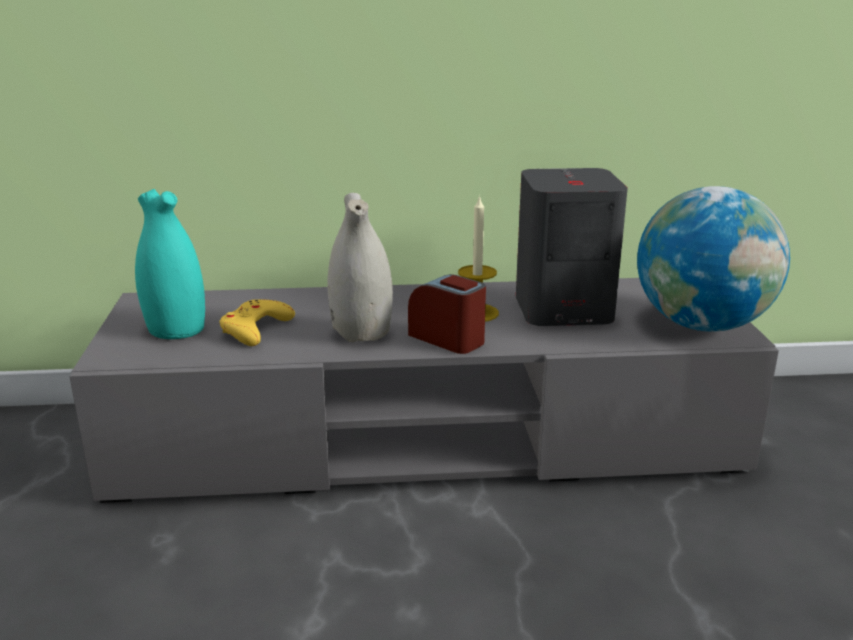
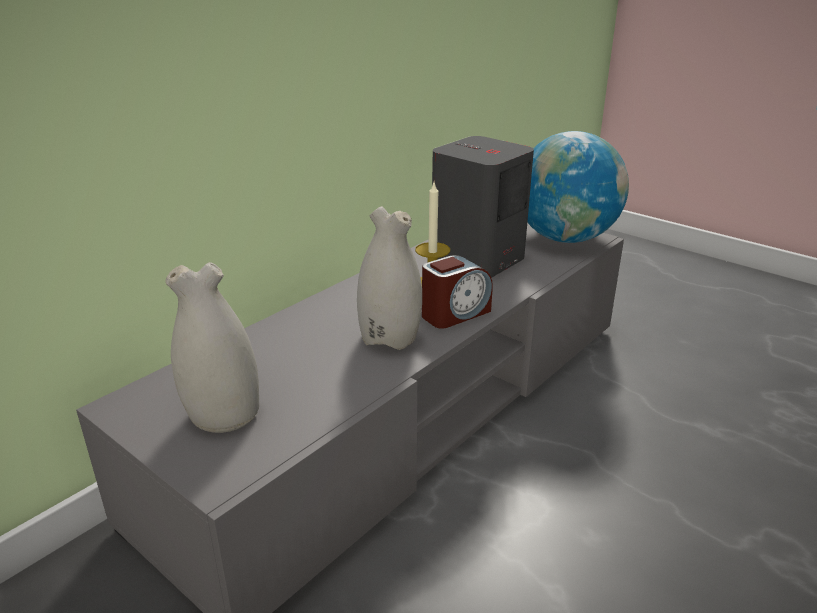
camera: 45 degrees left, 5 degrees up
(176, 328) = (222, 414): turquoise vase -> white vase
(255, 329) = (298, 377): yellow game controller -> none
(448, 339) = (455, 314): alarm clock -> alarm clock turned 150 degrees clockwise

